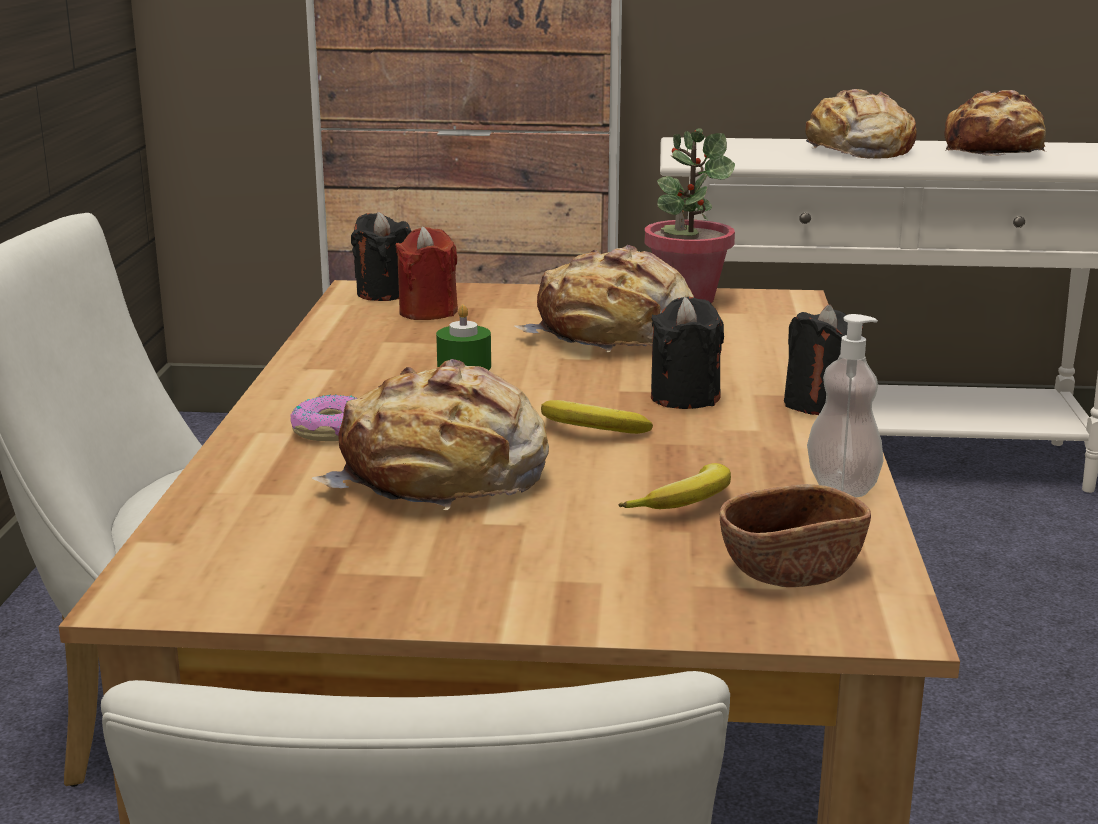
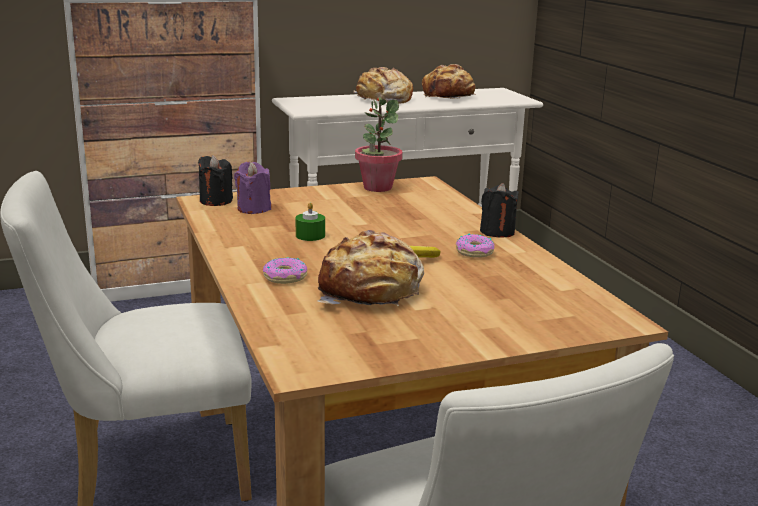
camera: 25 degrees left, 0 degrees up
(428, 312) = (253, 209): red candle -> purple candle
(614, 336) = (365, 210): bread -> none
(685, 397) = (435, 237): black candle -> none
(687, 503) = (493, 285): banana -> none
(728, 435) = (475, 252): none -> donut
(790, 571) = (568, 307): brown bowl -> none
(842, 487) = (548, 268): soap dispenser -> none

